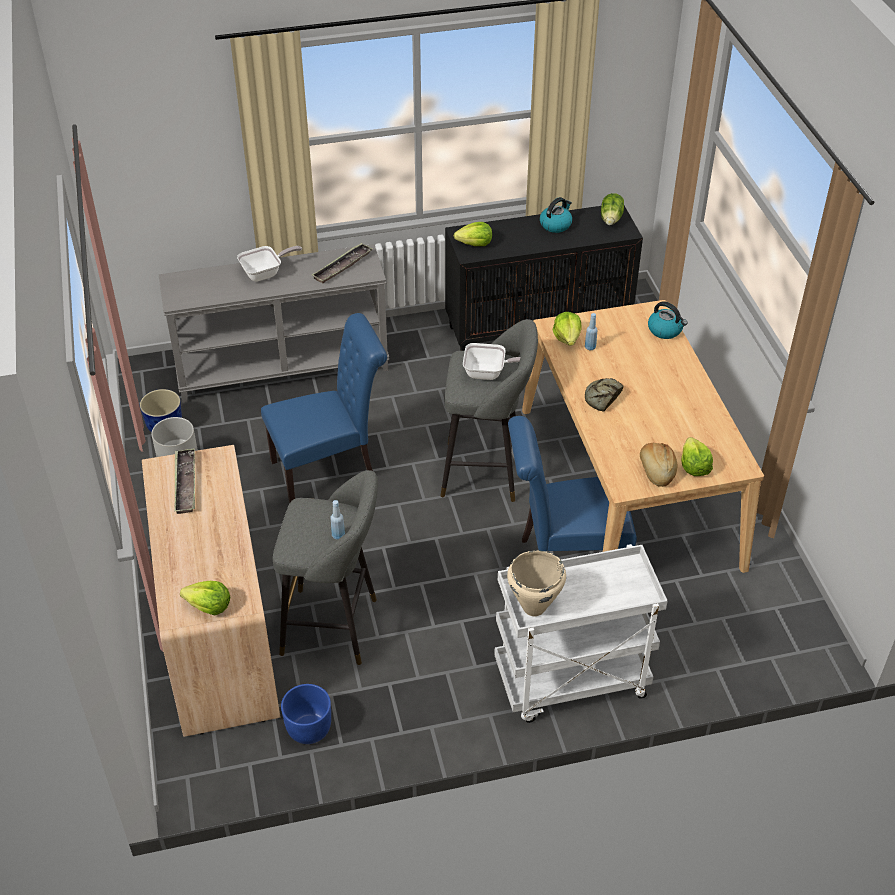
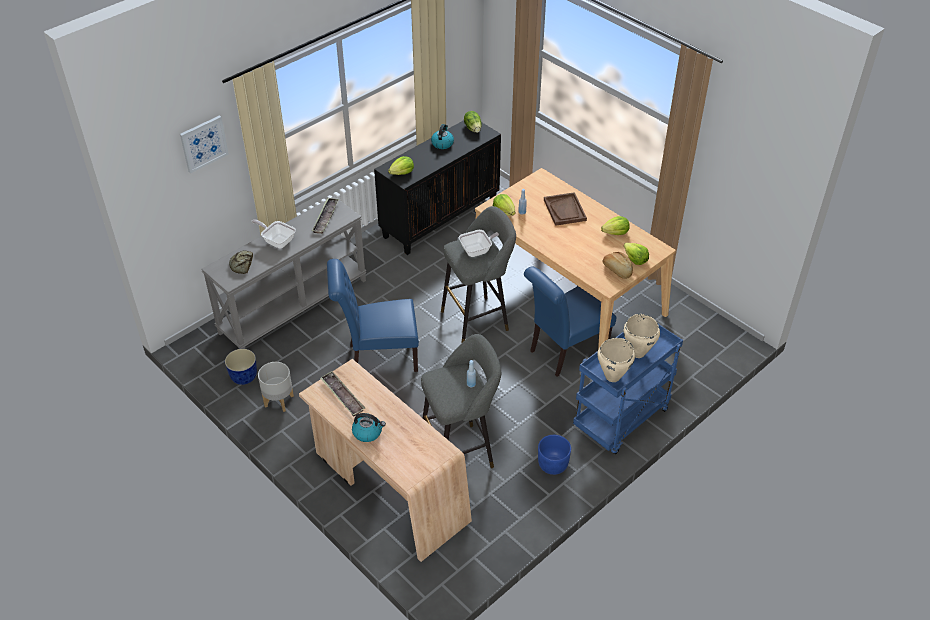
camera: 30 degrees left, 0 degrees up
(189, 114) = (203, 143): none -> picture
(209, 606) = (424, 462): lettuce -> lettuce (615, 233)
(265, 273) = (277, 241): frying pan -> frying pan turned 90 degrees counterclockwise
(308, 728) = (493, 519): blue planter -> blue planter (552, 465)
(330, 468) = (378, 357): blue chair -> blue chair turned 135 degrees counterclockwise
(570, 683) = (621, 421): white cart -> blue cart
(594, 591) = (637, 353): none -> beige cooking pot
(602, 397) = (553, 240): bread -> bread (242, 265)
(650, 365) = (565, 210): none -> brown tray
(665, 330) = (556, 186): kettle -> kettle (368, 432)

